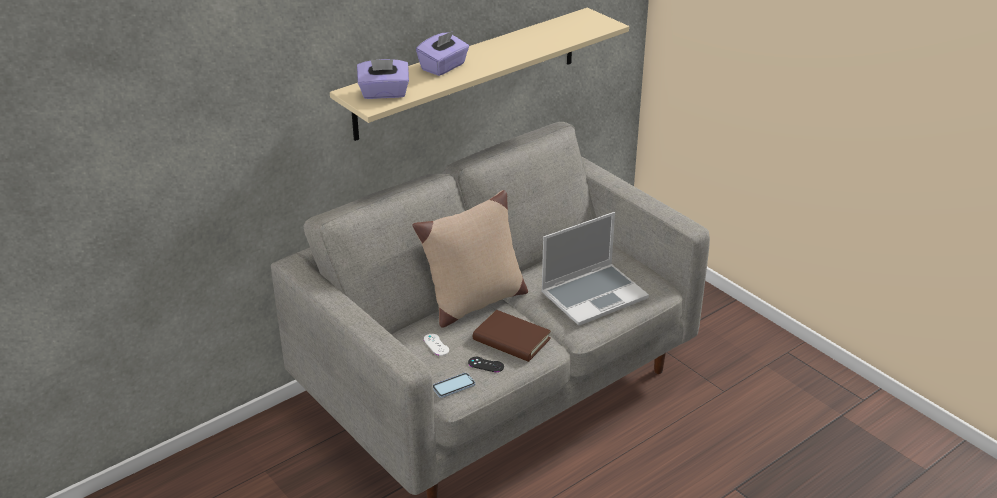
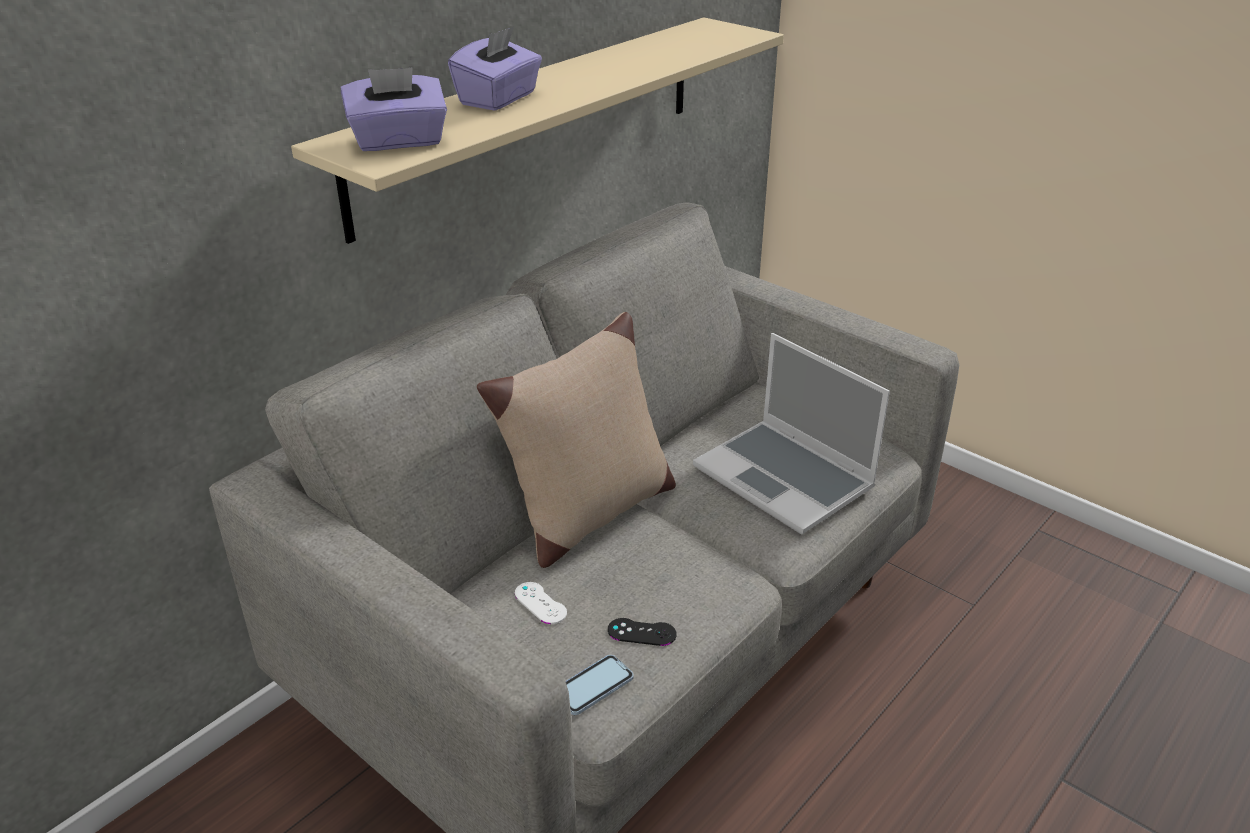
camera: 10 degrees left, 0 degrees up
(511, 339) = (673, 576): brown book -> none
(594, 295) = (786, 478): laptop -> laptop turned 90 degrees clockwise

